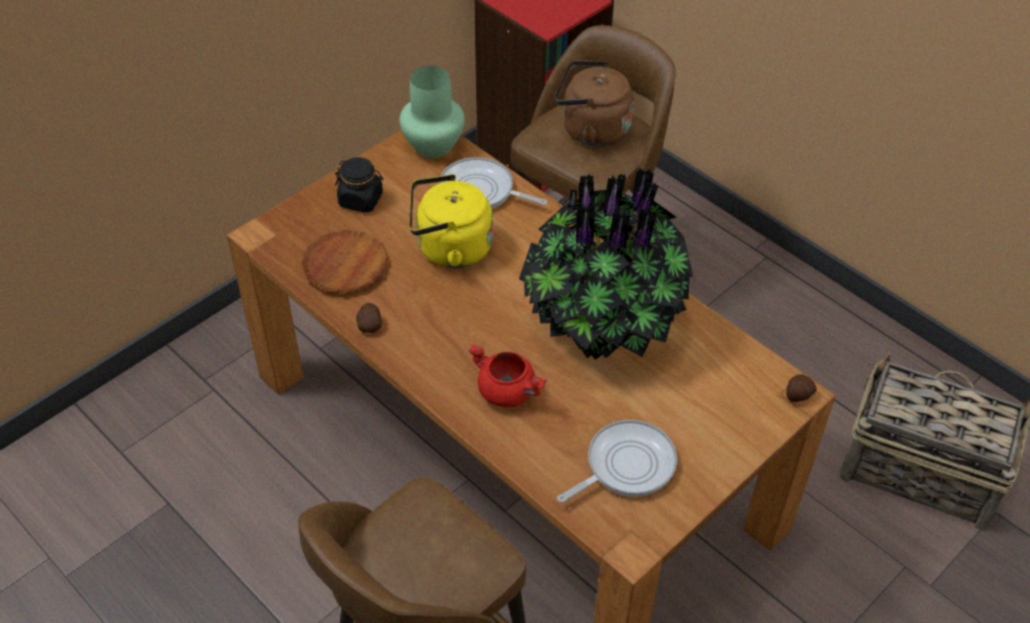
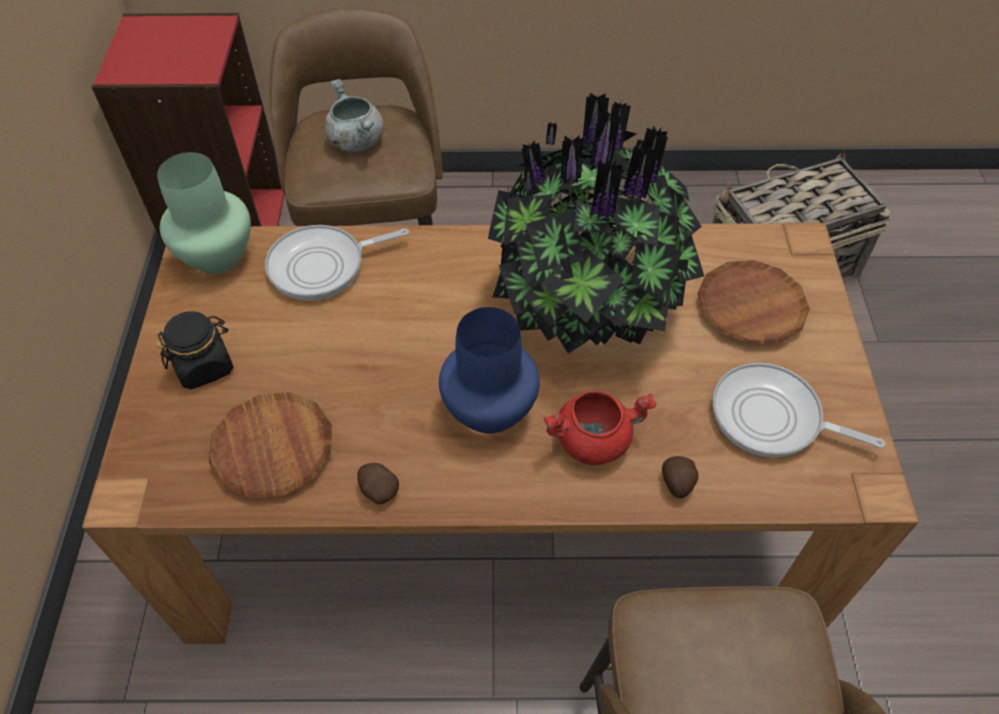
camera: 45 degrees left, 5 degrees up
(449, 248) = (362, 345): yellow kettle -> none
(473, 334) = (491, 411): none -> blue vase
(591, 130) = (355, 140): brown kettle -> grey cooking pot
(625, 466) = (772, 418): frying pan -> frying pan turned 75 degrees counterclockwise
(703, 401) = (750, 307): none -> brown plate
(797, 395) = (804, 244): potato -> potato (677, 484)

